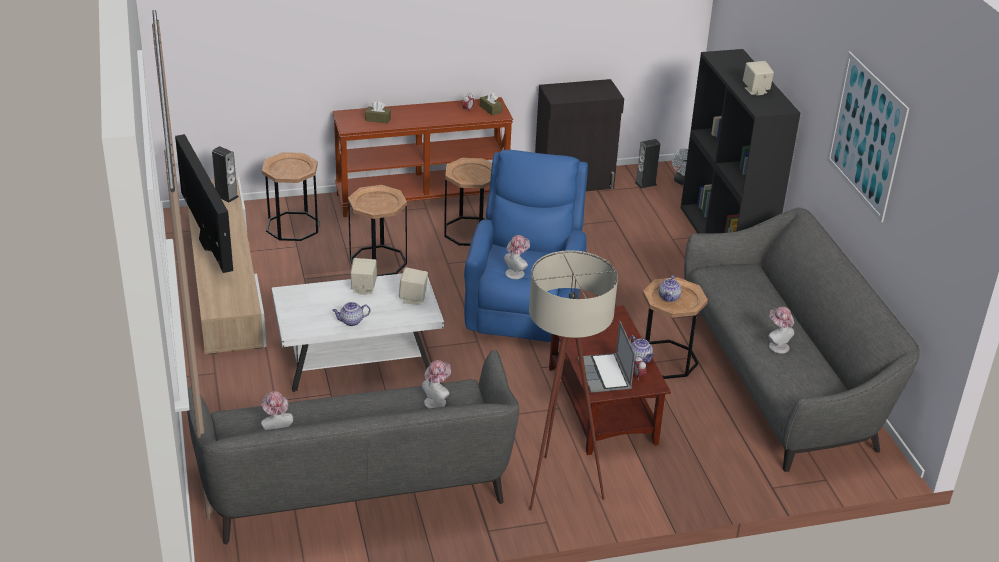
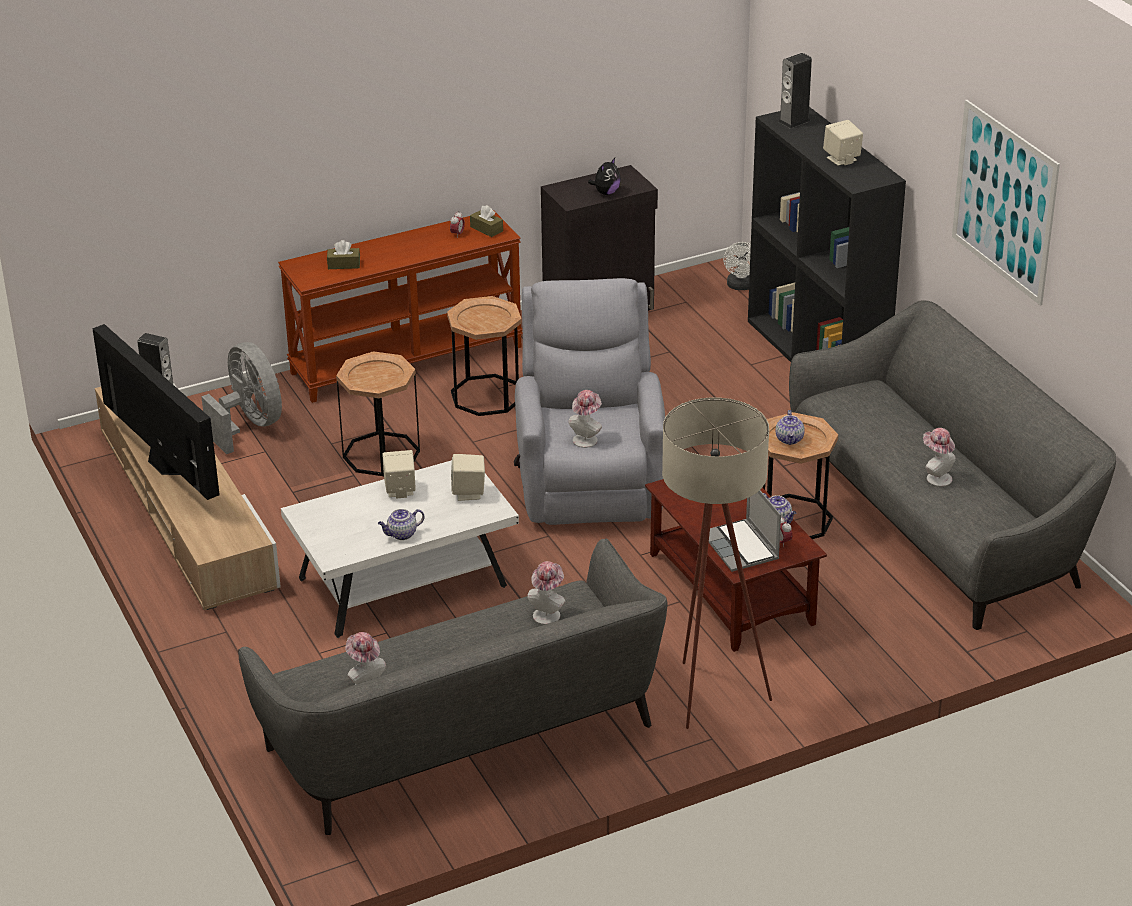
camera: 10 degrees left, 0 degrees up
(293, 226) = (249, 425): brown side table -> grey fan
(524, 302) = (590, 476): blue armchair -> grey armchair
(585, 95) = (606, 193): none -> plush toy
(645, 184) = (692, 296): speaker -> speaker (794, 121)

